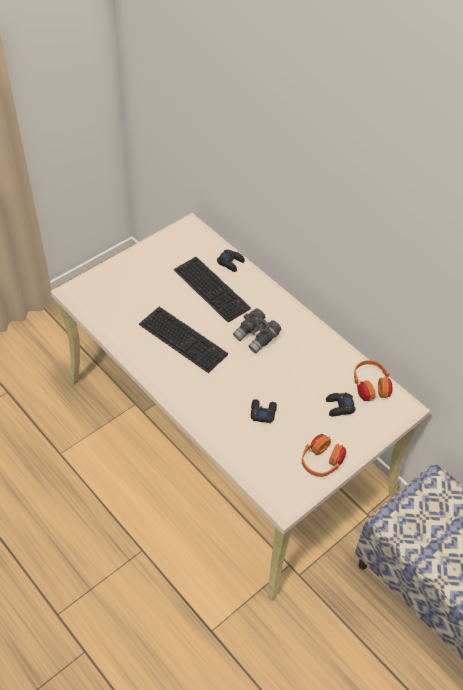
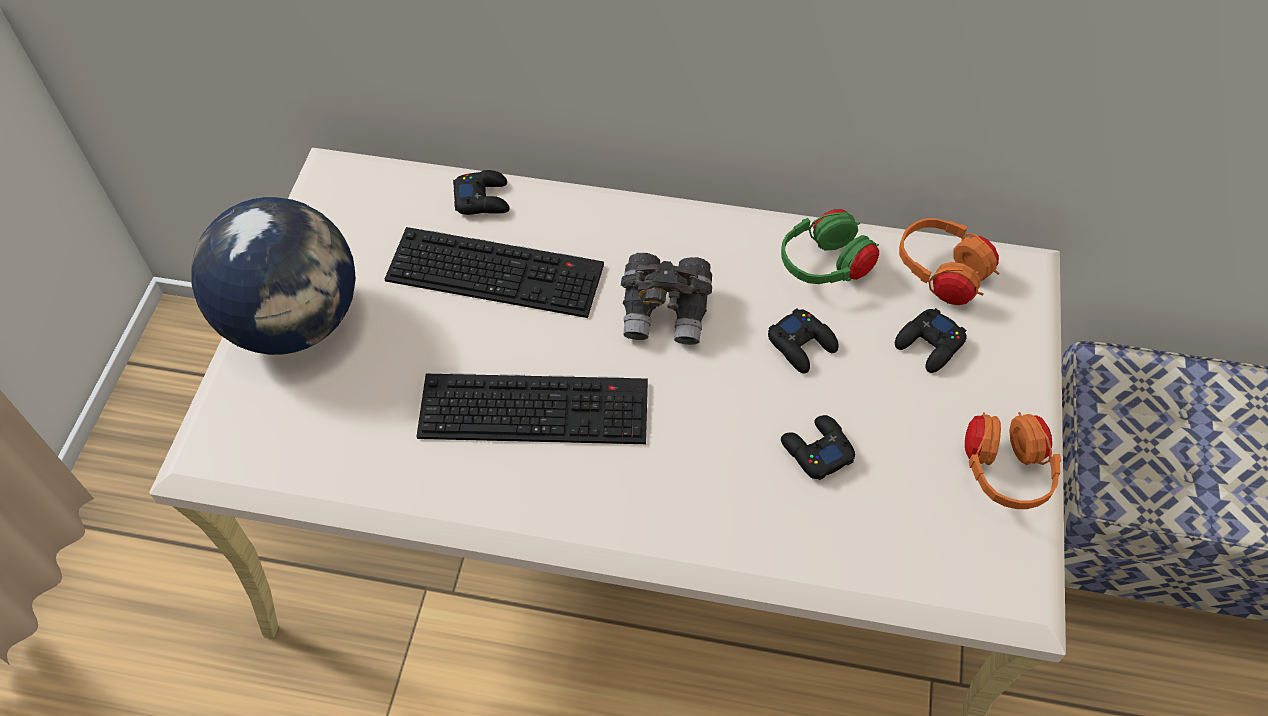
camera: 35 degrees left, 5 degrees up
(135, 265) = (295, 321): none -> globe
(293, 377) = (802, 345): none -> black game controller
(329, 358) = (825, 266): none -> green headphones

